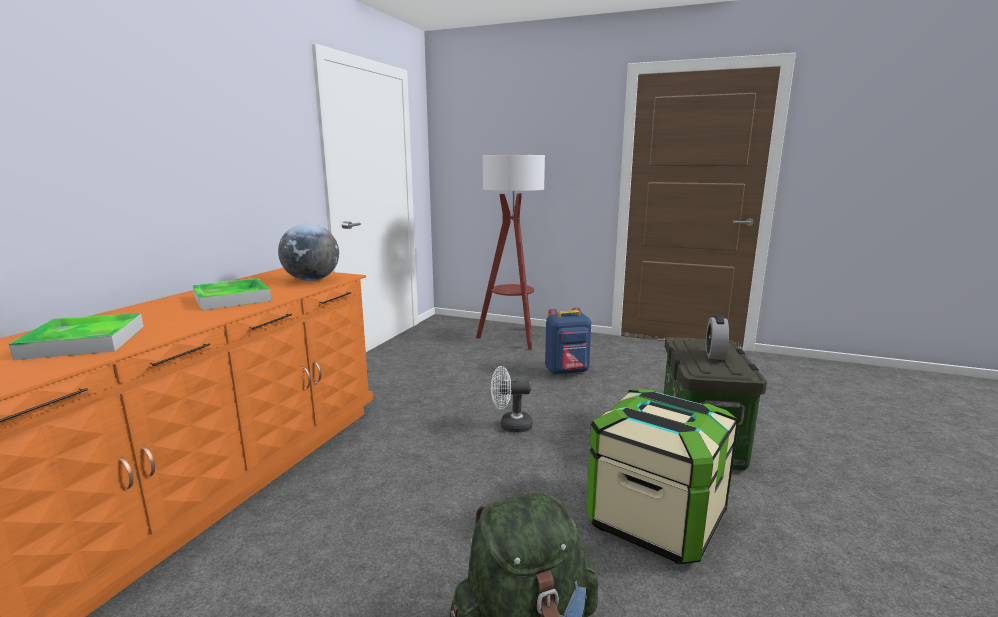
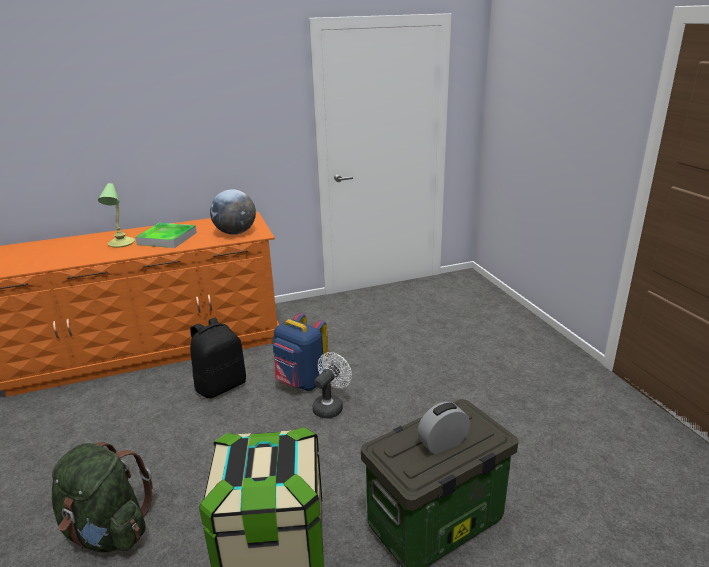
camera: 50 degrees right, 10 degrees up
(84, 342) = (63, 253): tray -> none
(168, 315) = (121, 243): none -> table lamp
(380, 464) = (221, 385): none -> black backpack
(510, 425) = (330, 406): white fan -> white fan turned 75 degrees clockwise
(512, 338) = (488, 323): floor lamp -> none
(567, 372) = (466, 384): blue backpack -> blue backpack (301, 383)

